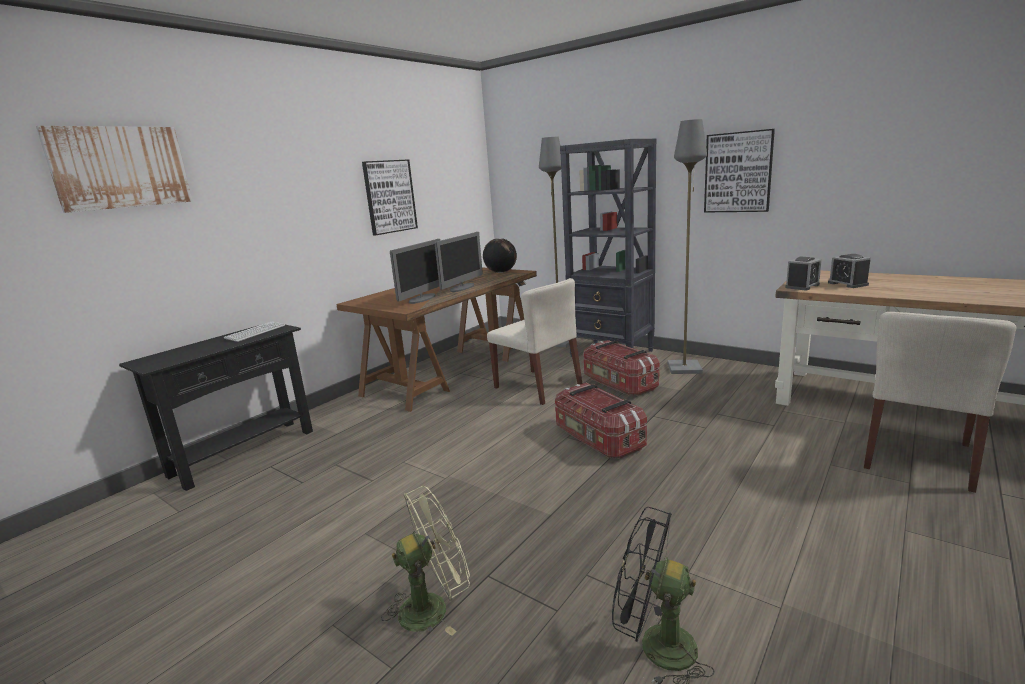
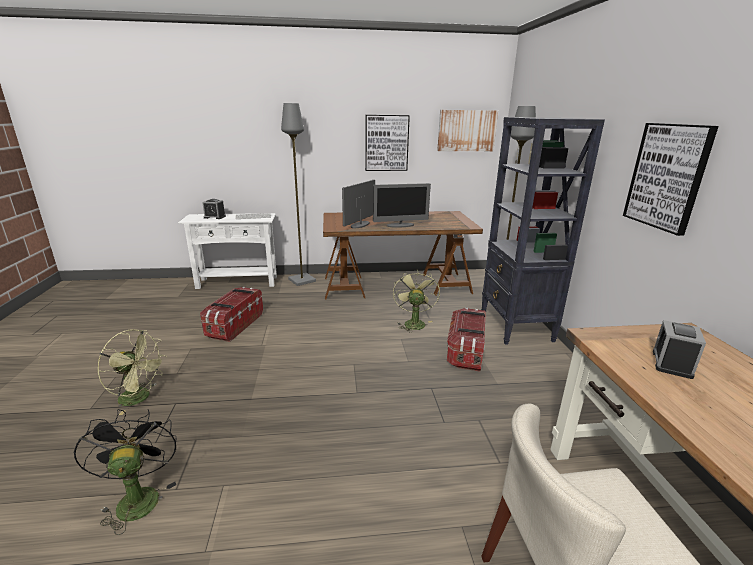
camera: 45 degrees right, 5 degrees up
(120, 167) = (202, 109): picture -> picture (466, 130)
(244, 452) = (237, 282): black console table -> white console table
(422, 299) = (360, 225): monitor -> monitor turned 135 degrees clockwise
(500, 272) = (458, 222): globe -> none
(538, 386) = (413, 322): beige chair -> green fan
(597, 439) = (364, 377): storage box -> storage box (234, 325)
(684, 368) = (546, 370): grey floor lamp -> grey floor lamp (302, 280)
(802, 286) = (609, 338): alarm clock -> alarm clock (214, 217)

